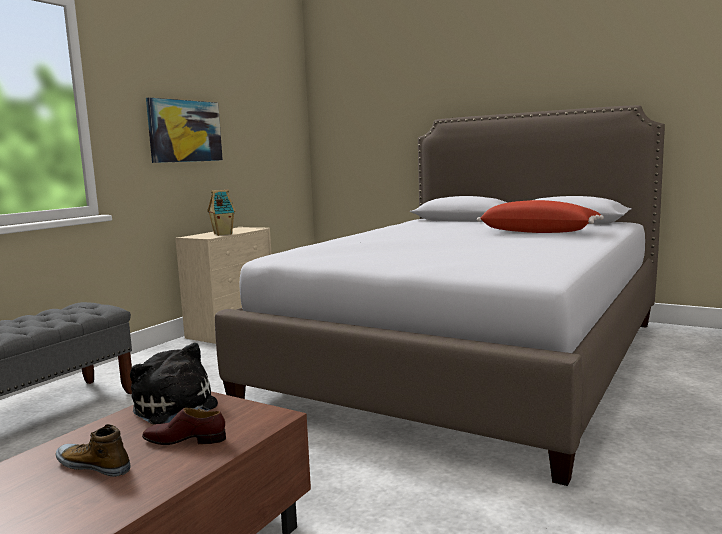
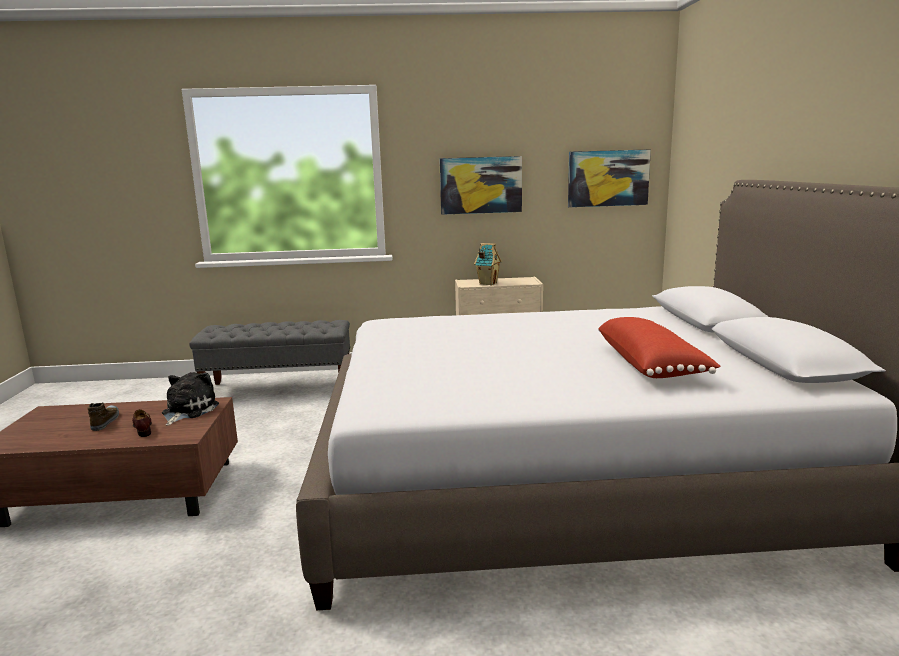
camera: 55 degrees right, 5 degrees up
(275, 130) = (608, 178): none -> picture

